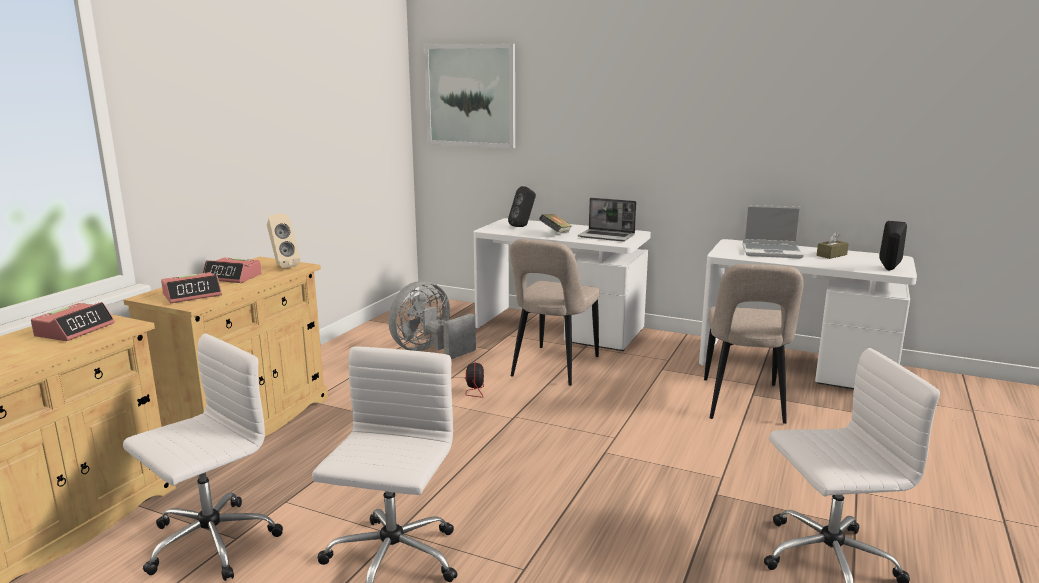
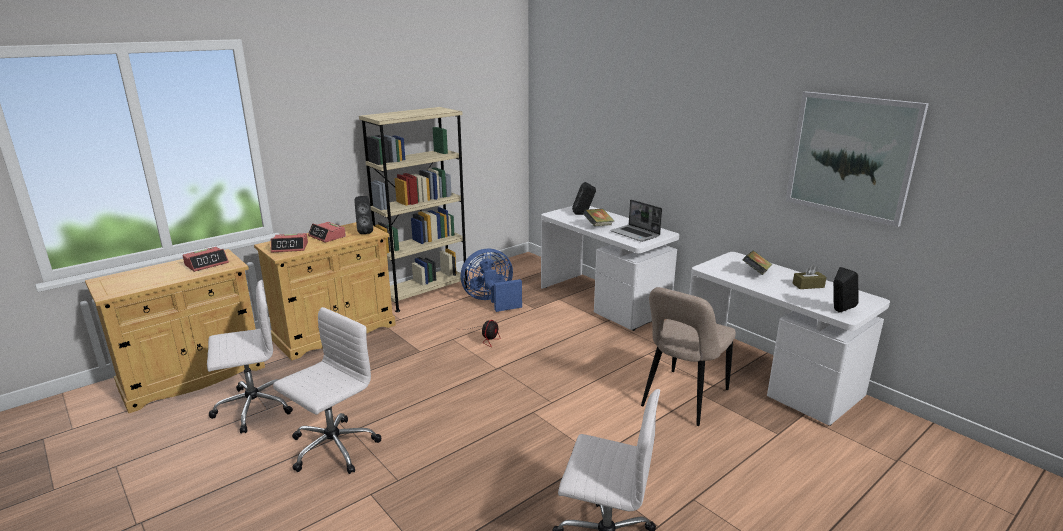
camera: 25 degrees right, 5 degrees up
(283, 266) = (365, 232): beige speaker -> black speaker
(331, 358) = (424, 294): none -> beige bookcase
(429, 351) = (491, 301): grey fan -> blue fan
(470, 96) = (564, 102): picture -> picture (851, 156)
(553, 368) = (564, 334): beige chair -> none
(772, 252) = (756, 273): laptop -> book

